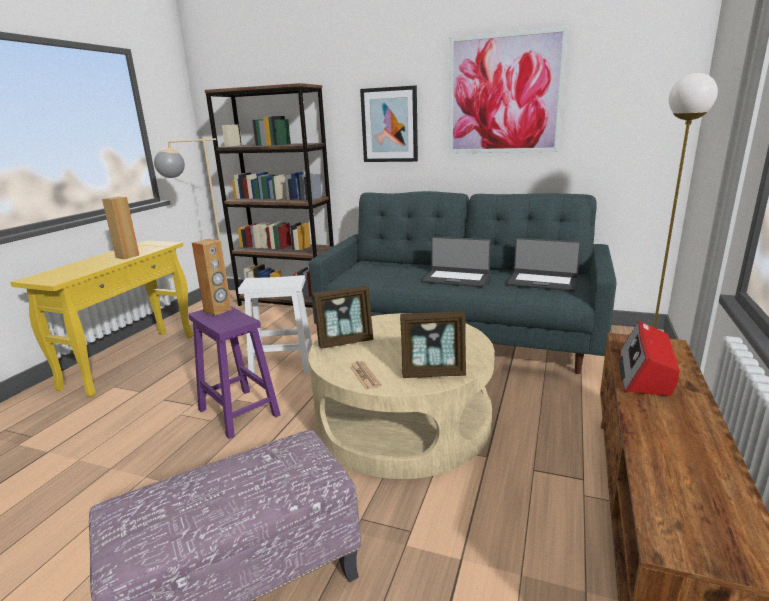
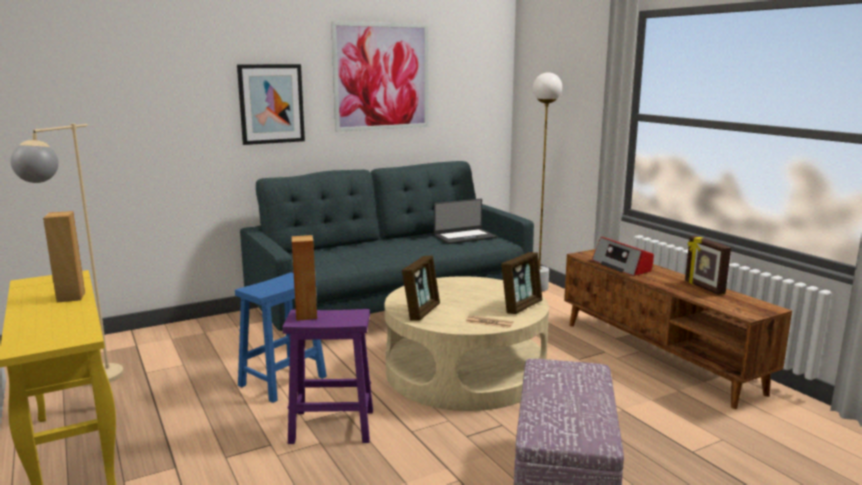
camera: 50 degrees left, 5 degrees down
(284, 363) = (283, 380): white stool -> blue stool
(288, 303) = (151, 336): brown bookcase -> none
(456, 278) = (403, 248): laptop -> none
(704, 458) = (703, 288): none -> picture frame

